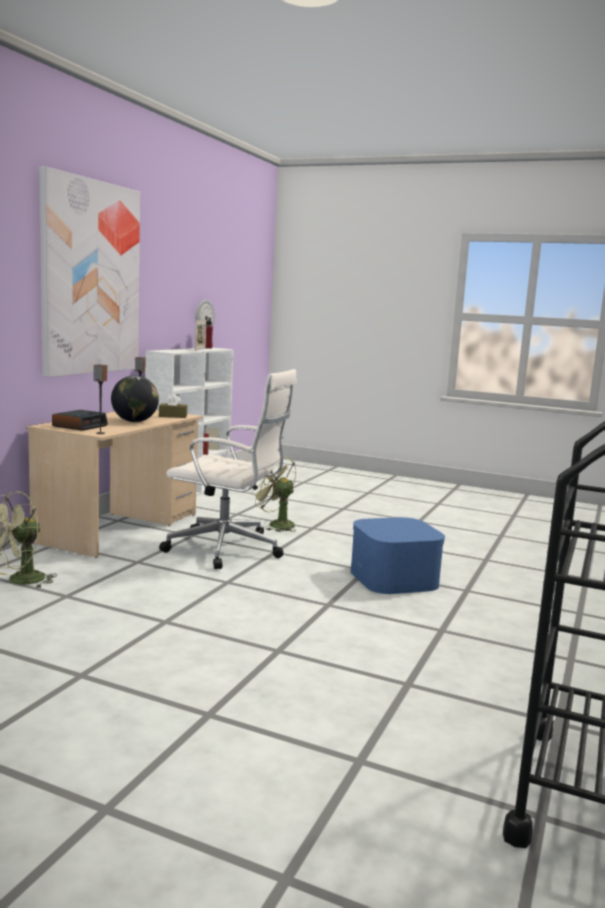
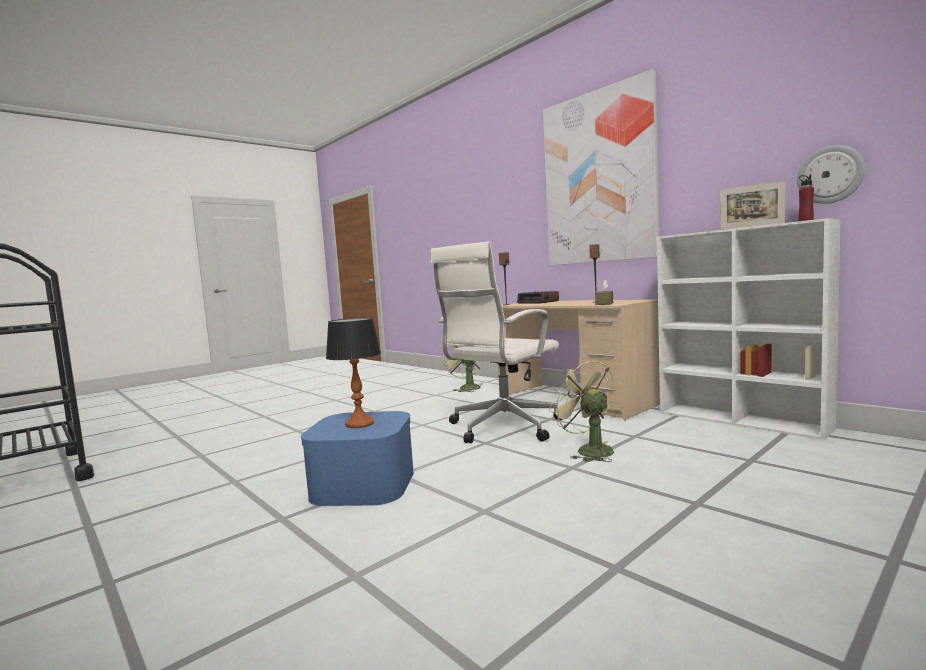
camera: 115 degrees right, 5 degrees down
(134, 421) = (564, 303): globe -> none
(276, 524) = (588, 450): green fan -> green fan turned 90 degrees counterclockwise
(397, 528) = (359, 424): none -> table lamp

